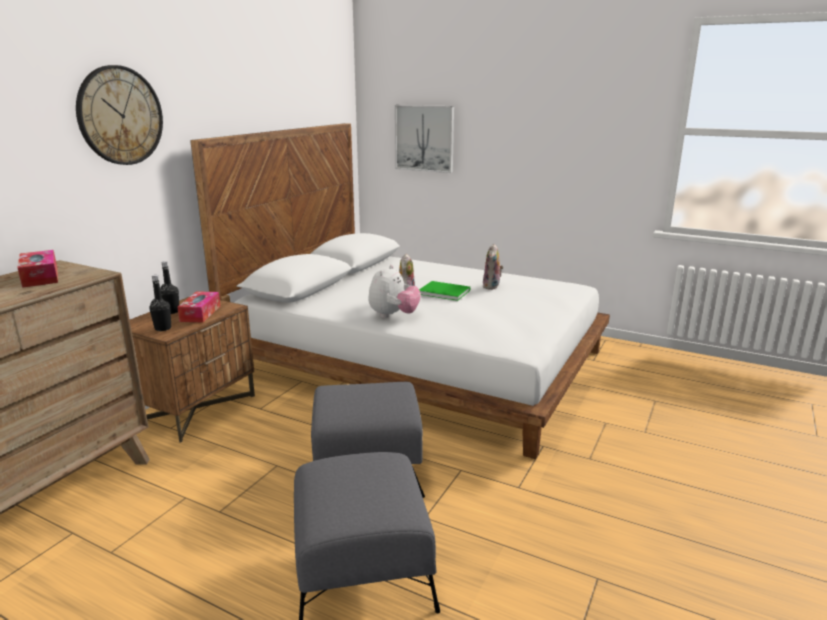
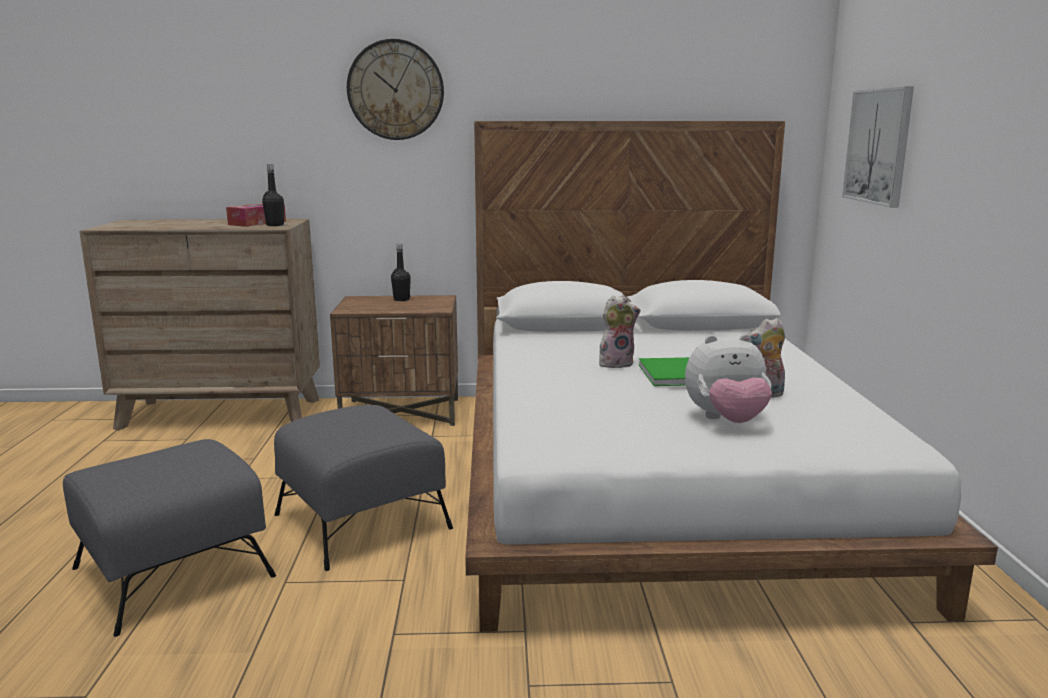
camera: 60 degrees right, 5 degrees down
(163, 328) = (359, 306): black bottle -> black bottle (275, 225)
(200, 313) = (408, 306): tissue box -> none
(393, 315) = (548, 371): plush toy -> plush toy (726, 421)

